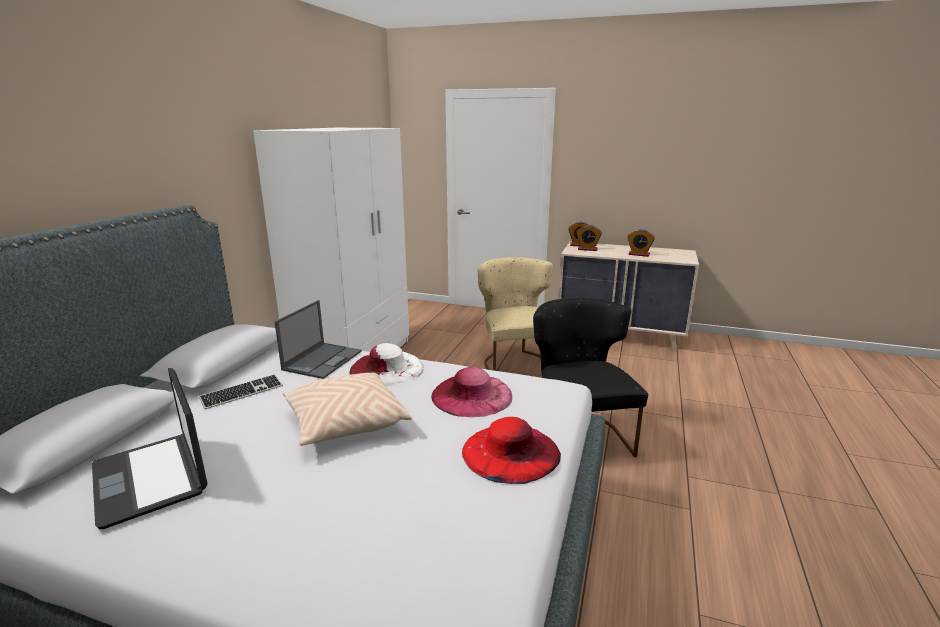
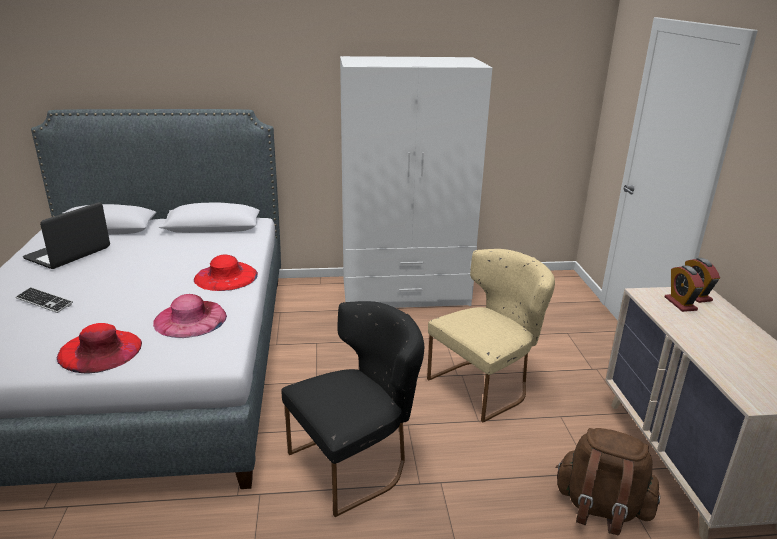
camera: 65 degrees right, 5 degrees up
(242, 393) = (170, 244): keyboard -> keyboard (44, 301)
(323, 360) = (231, 252): laptop -> none
(345, 423) = (135, 284): beige pillow -> none
(386, 369) = (226, 276): white hat -> red hat
(639, 254) = (720, 349): alarm clock -> none
(649, 365) = (601, 508): none -> brown backpack

